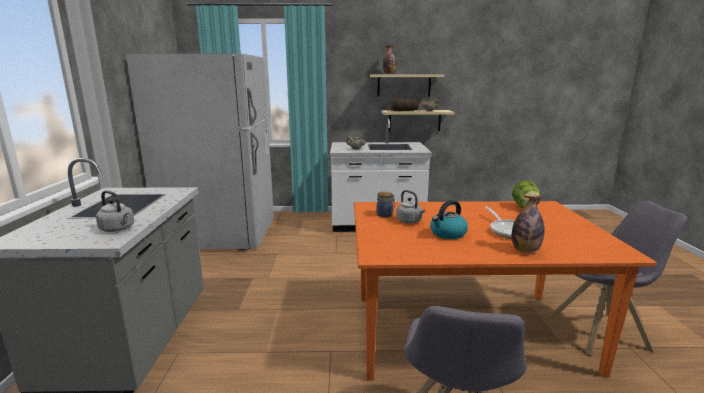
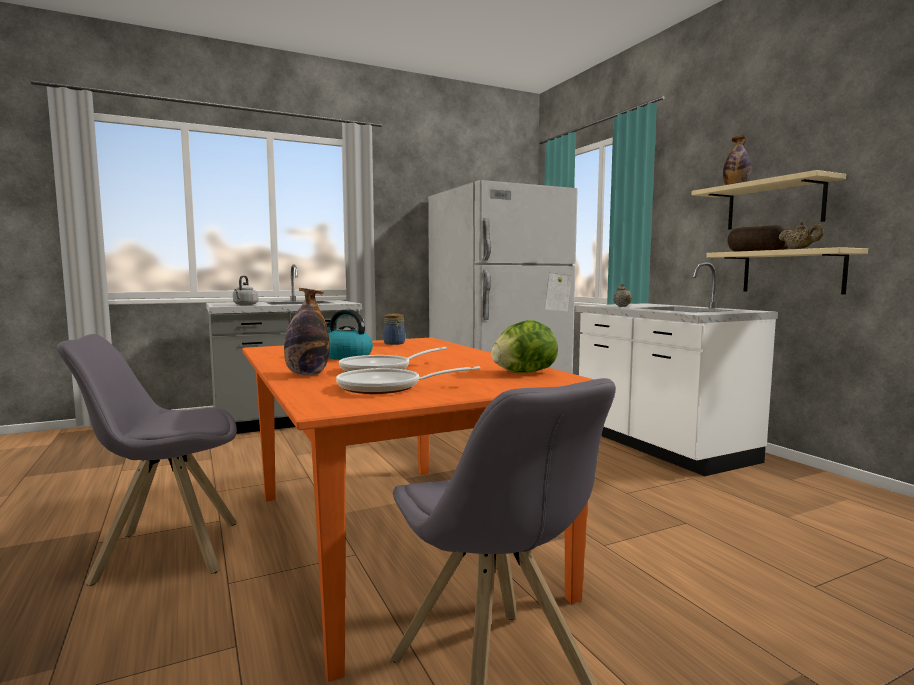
camera: 65 degrees right, 10 degrees down
(410, 221) = (379, 348): grey kettle -> none
(570, 237) = (387, 388): none -> frying pan

